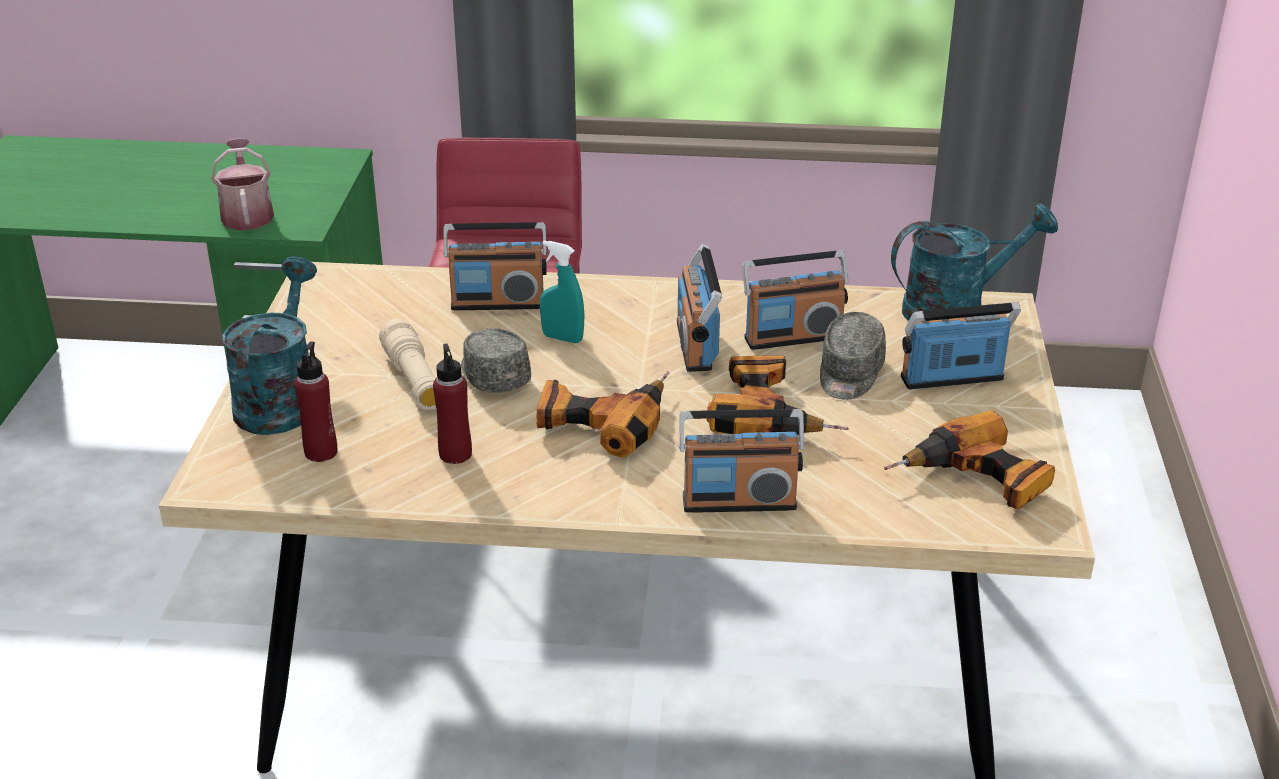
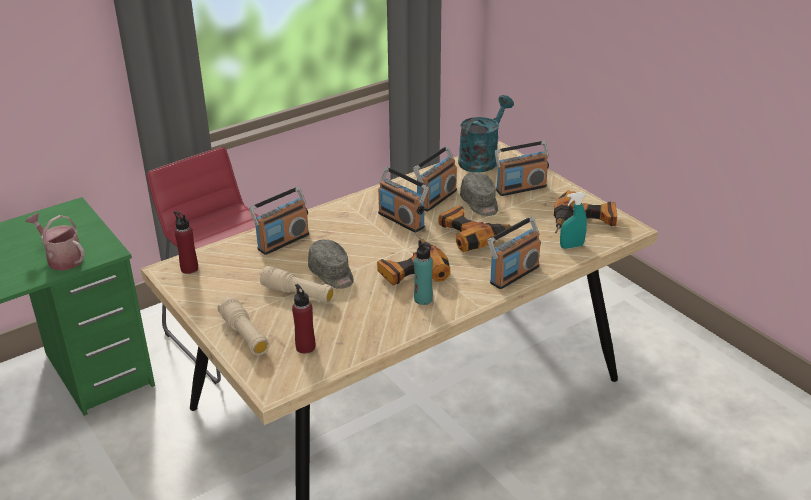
camera: 40 degrees left, 0 degrees up
(280, 399) = (244, 335): turquoise watering can -> beige flashlight
(455, 454) = (369, 316): red bottle -> red bottle (189, 268)
(493, 374) = (332, 274): grey cap -> grey cap turned 150 degrees counterclockwise
(556, 469) = (423, 299): none -> turquoise bottle
(562, 338) = (338, 243): turquoise spray bottle -> turquoise spray bottle (571, 246)
(952, 379) = (520, 188): radio -> radio turned 150 degrees counterclockwise

